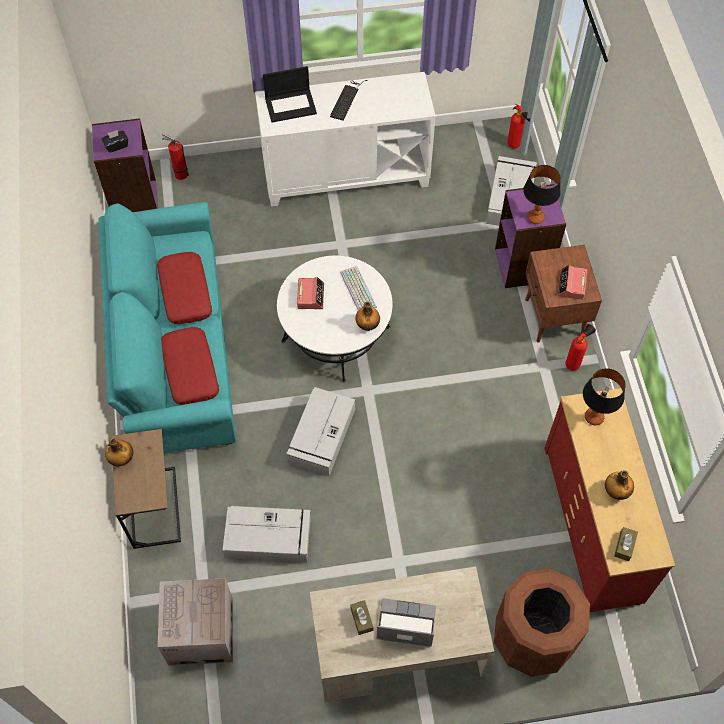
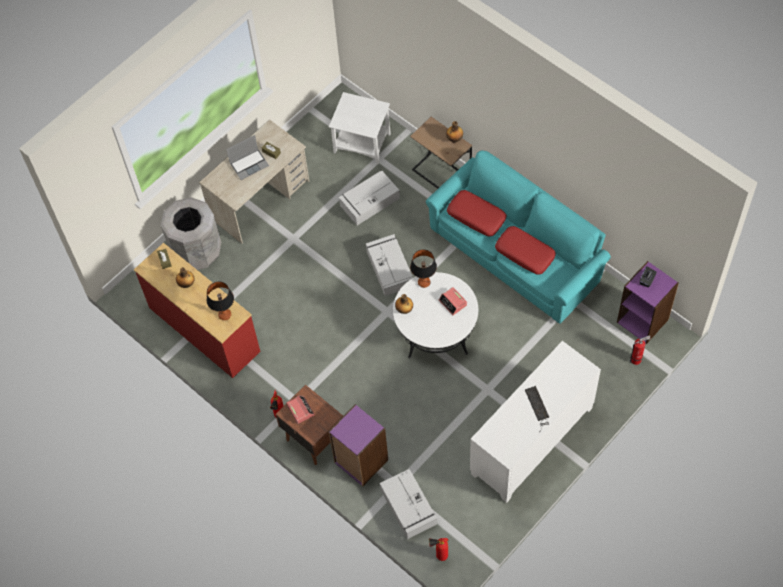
camera: 145 degrees right, 0 degrees up
(201, 632) = (362, 142): cardboard box -> white side table
(291, 105) = (568, 376): laptop -> none
(357, 289) = (430, 326): keyboard -> none
(532, 638) = (197, 252): brown trash can -> grey trash can
(535, 218) = (350, 421): table lamp -> table lamp (424, 282)

